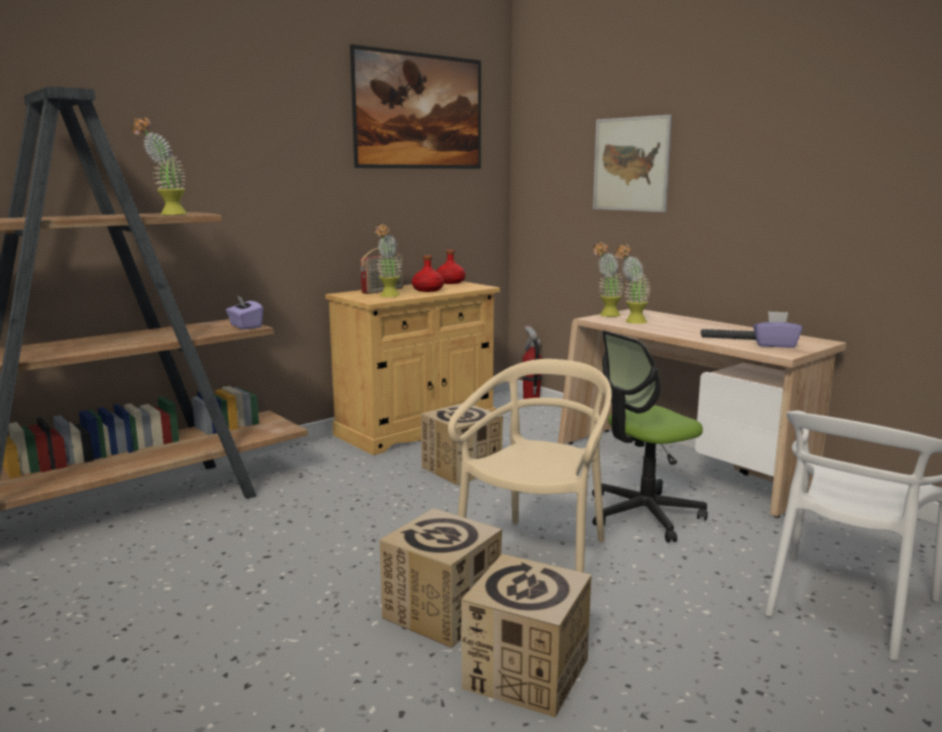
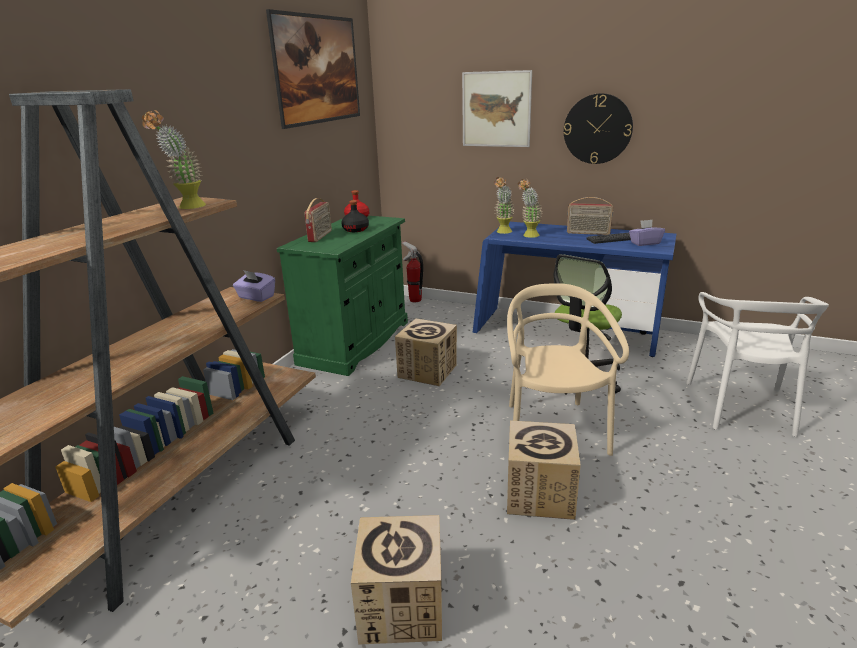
camera: 25 degrees left, 10 degrees up
(388, 296) = (337, 242): potted plant -> none
(417, 428) = (355, 342): beige cabinet -> green cabinet
(428, 290) = (355, 229): red bottle -> black bottle
(526, 673) = (636, 520): cardboard box -> cardboard box (402, 606)
(681, 468) = (566, 333): beige desk -> blue desk
(715, 328) = (588, 233): none -> radio
(746, 190) = (597, 129): none -> wall clock

